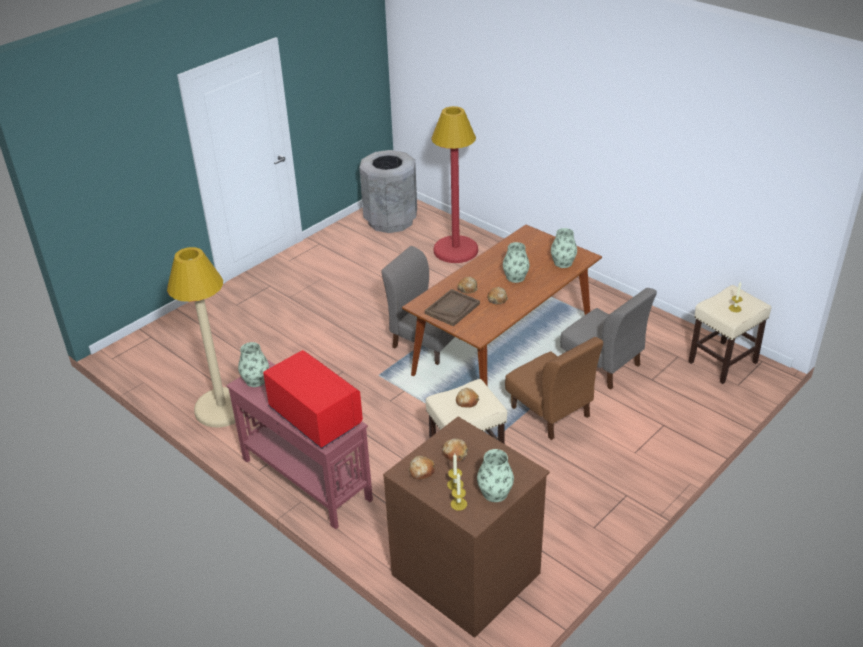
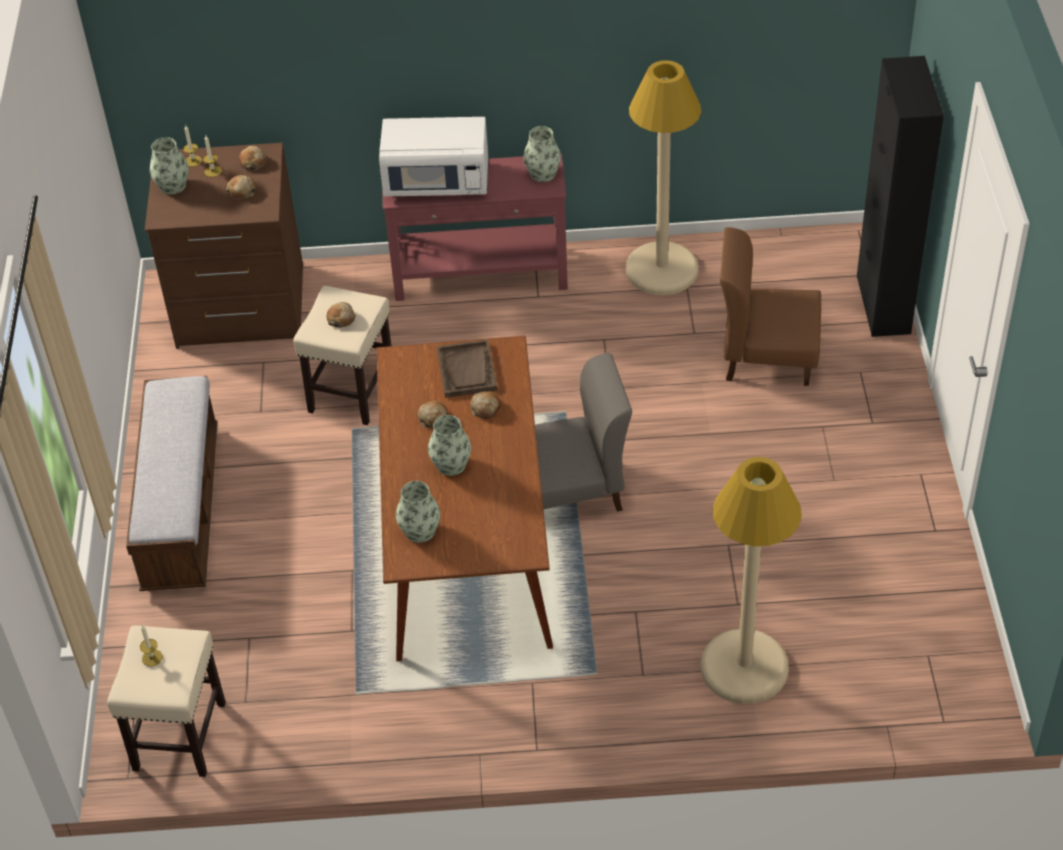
camera: 135 degrees right, 10 degrees up
(173, 321) = (883, 305): none -> black cabinet
(314, 418) = (437, 182): red microwave -> white microwave
(390, 221) = (917, 652): grey trash can -> none
(455, 250) = (744, 667): red floor lamp -> beige floor lamp
(550, 412) = (326, 506): brown chair -> brown chair (767, 356)
(603, 365) = (329, 616): grey chair -> none
(631, 463) = (182, 509): none -> bench

